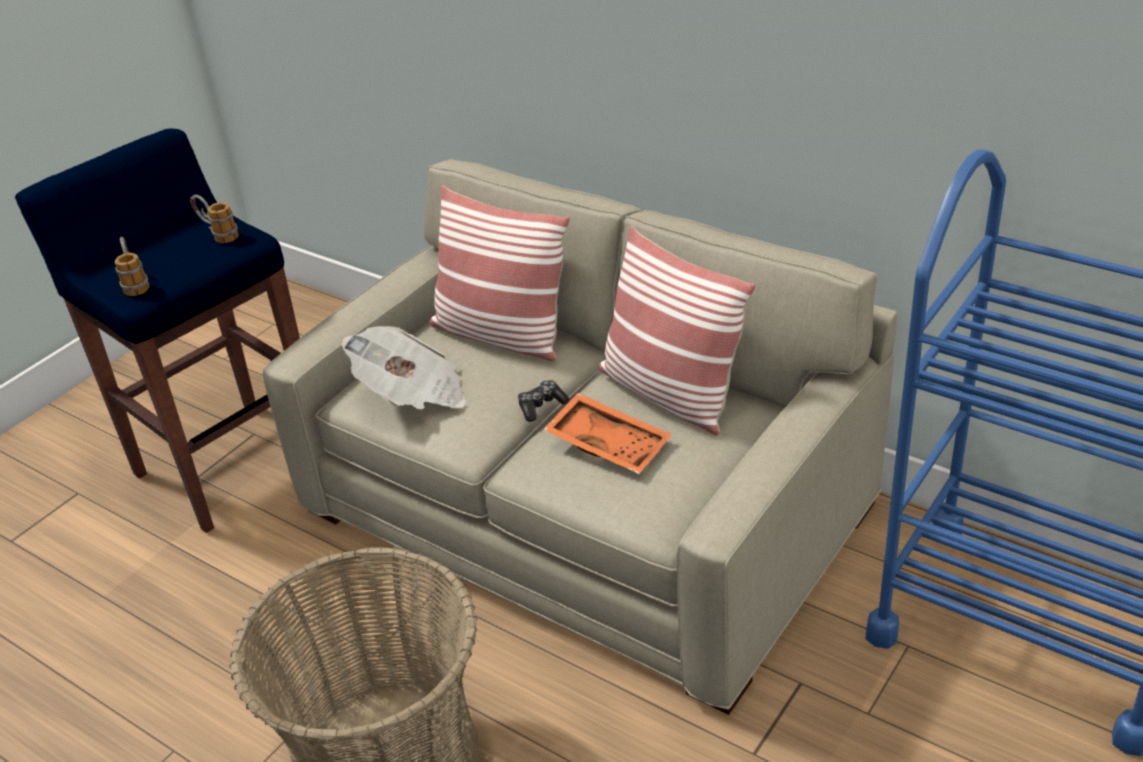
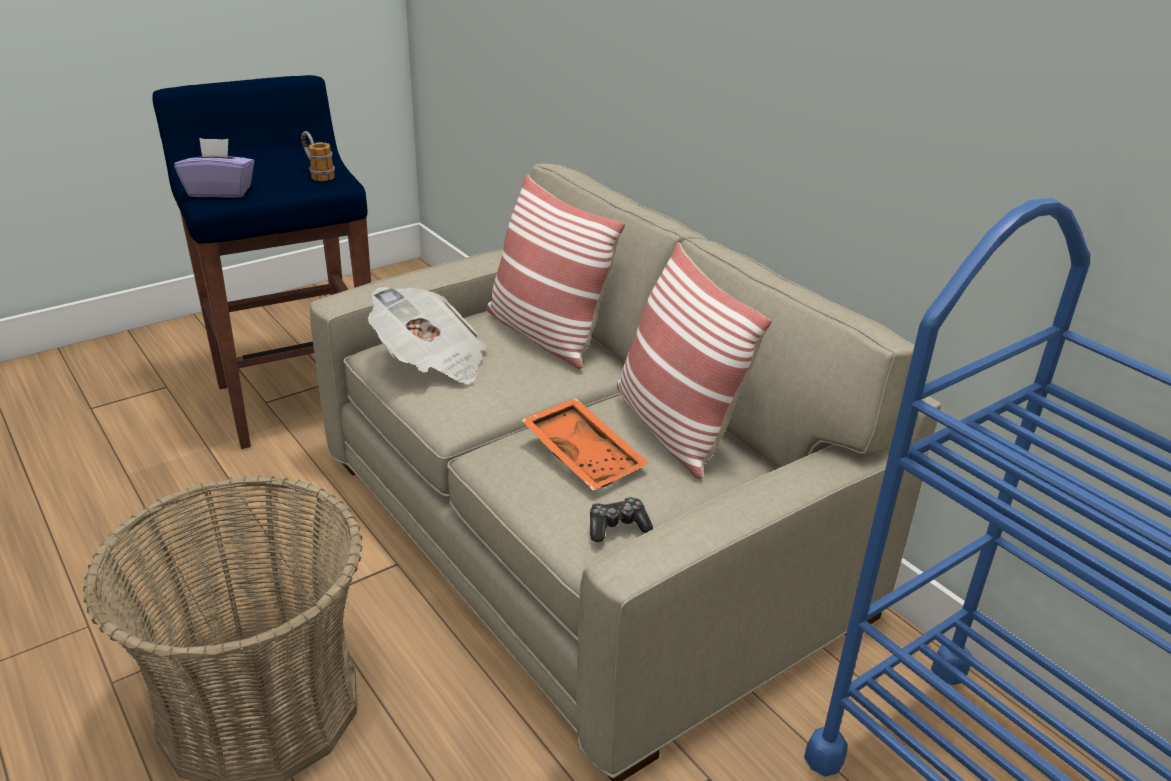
camera: 15 degrees right, 5 degrees down
(135, 283) = (220, 191): mug -> purple tissue box
(541, 406) = (543, 405): game controller -> game controller (617, 527)

